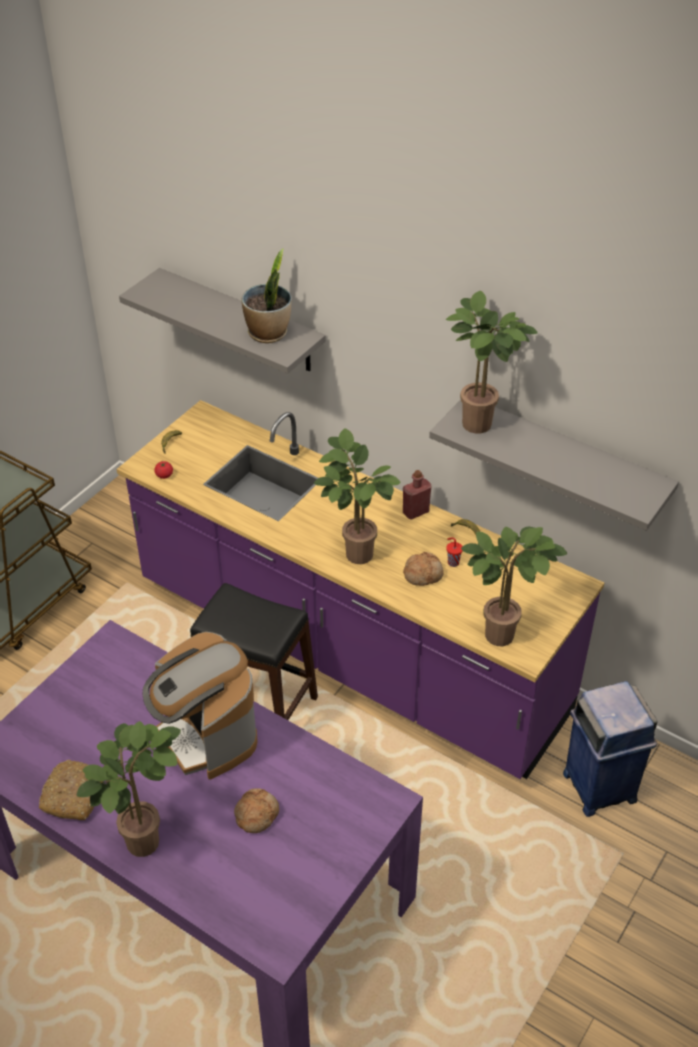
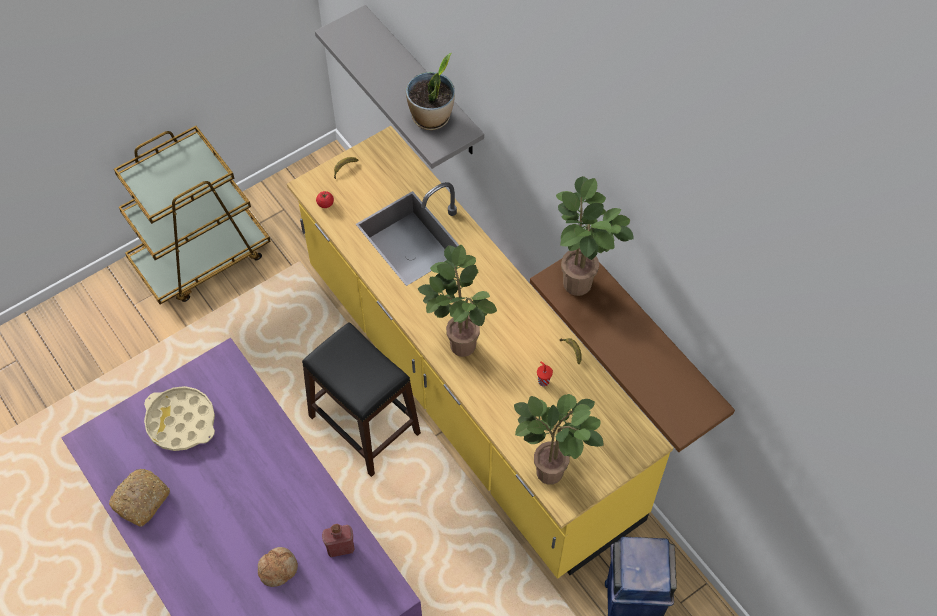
camera: 20 degrees right, 15 degrees up
(88, 709) = (181, 422): none -> beige tray
(144, 836) = (182, 557): potted plant -> none
(206, 736) = (266, 480): coffee machine -> none
(349, 648) = (468, 392): purple counter -> yellow counter
(415, 512) = (534, 314): red bottle -> red bottle (340, 547)
(423, 573) = (511, 384): bread -> none
(564, 458) = (653, 338): grey shelf -> brown shelf

